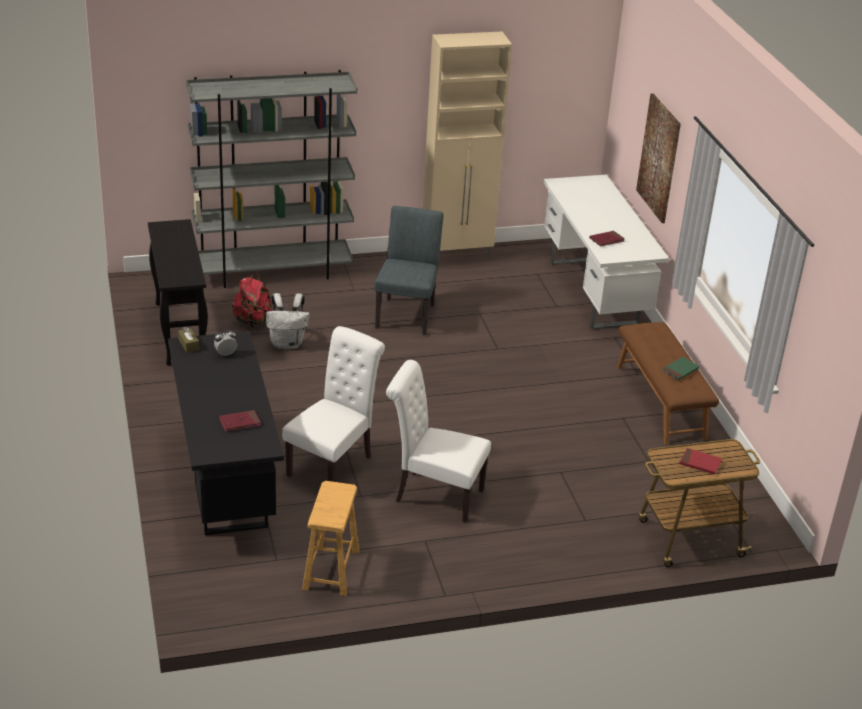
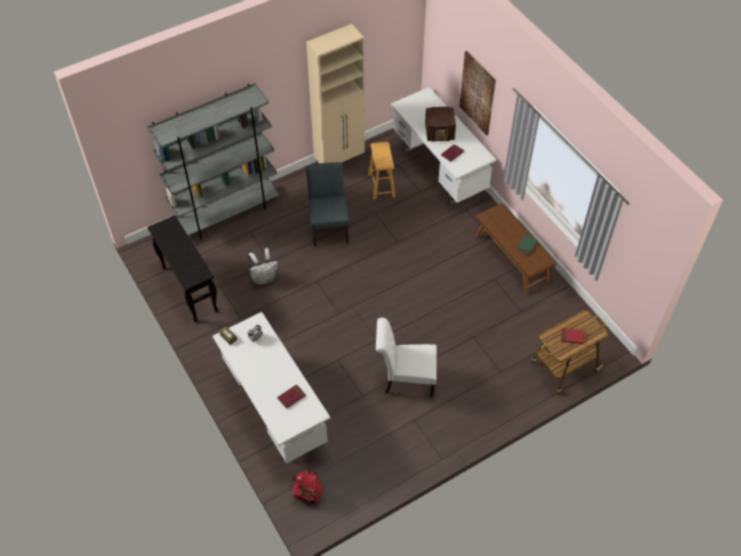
camera: 15 degrees left, 20 degrees up
(224, 480) = (274, 410): black desk -> white desk
(252, 321) = (233, 264): red backpack -> red backpack (308, 493)
(331, 570) = (368, 461): brown stool -> brown stool (381, 185)
(333, 463) = (335, 374): white chair -> none
(599, 218) = (440, 133): none -> radio

